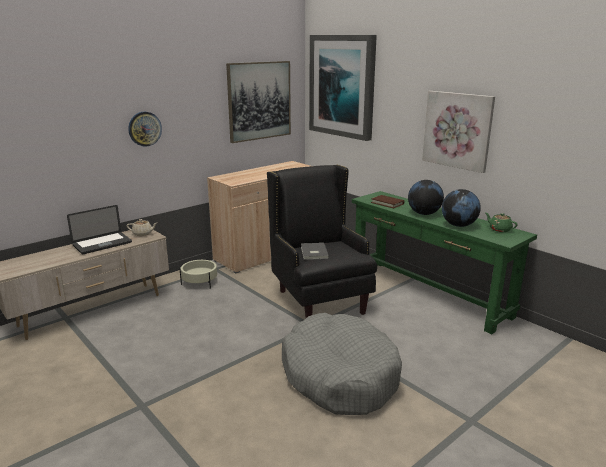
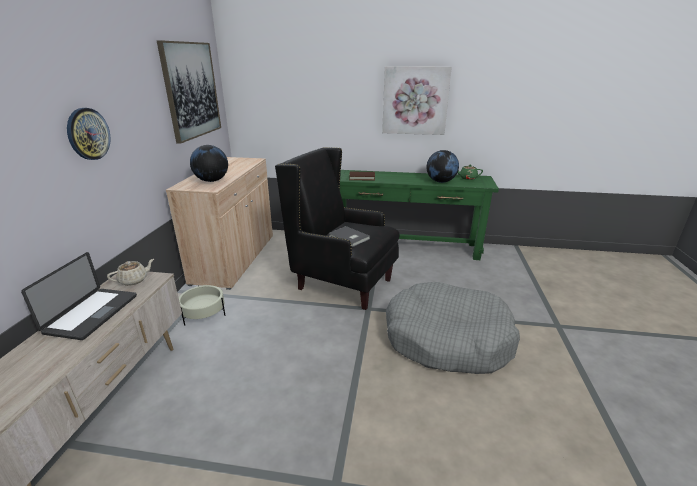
camera: 40 degrees left, 5 degrees up
(342, 86) = (276, 69): picture -> none
(424, 213) = (403, 179): globe -> globe (212, 181)

